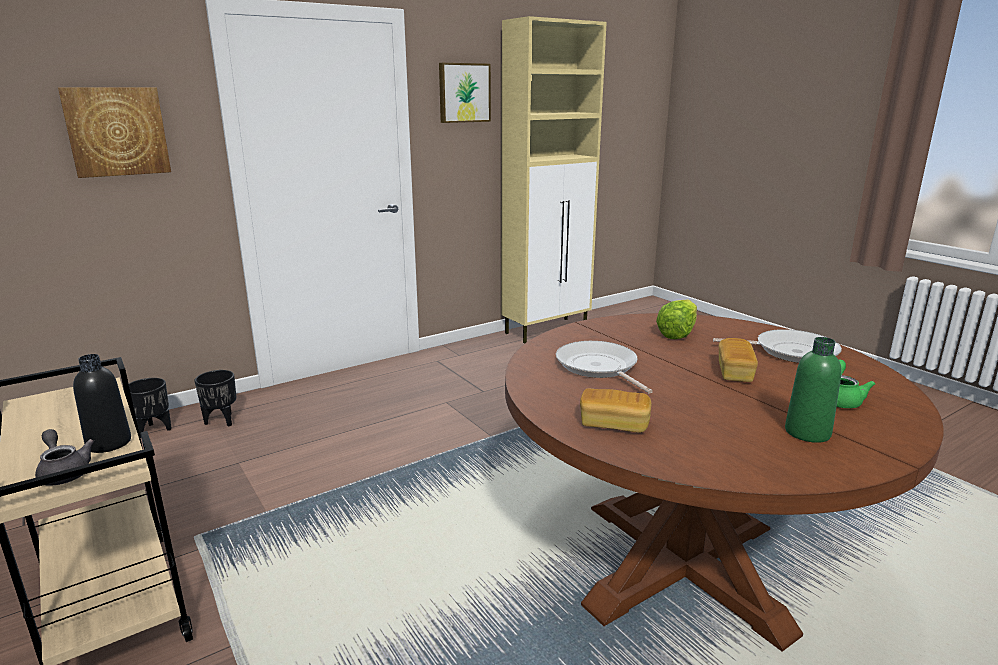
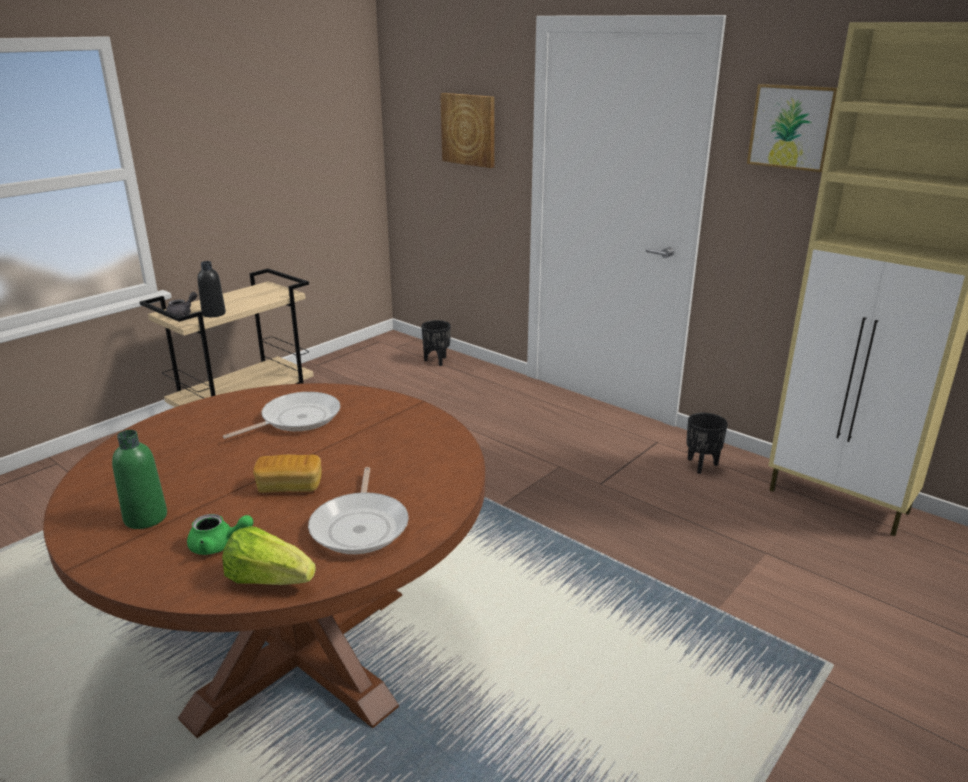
camera: 75 degrees right, 5 degrees up
(221, 421) = (462, 378): black planter -> black planter (701, 465)
(614, 424) = (178, 431): bread -> none
(677, 333) = (405, 455): lettuce -> lettuce (268, 580)

